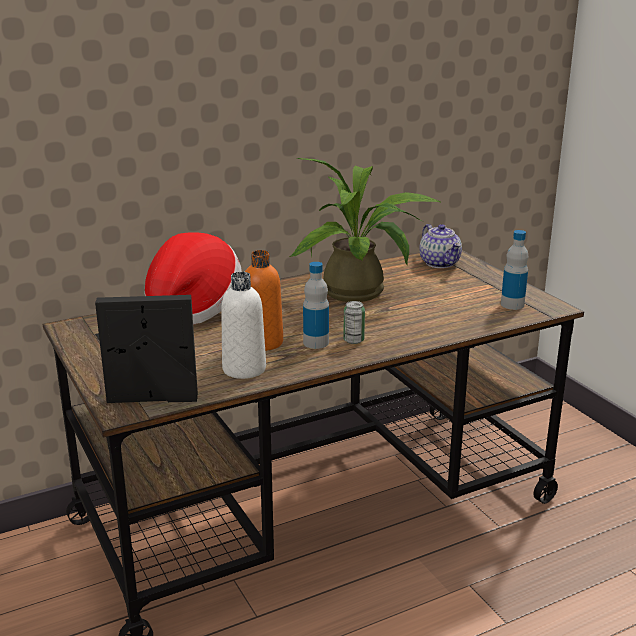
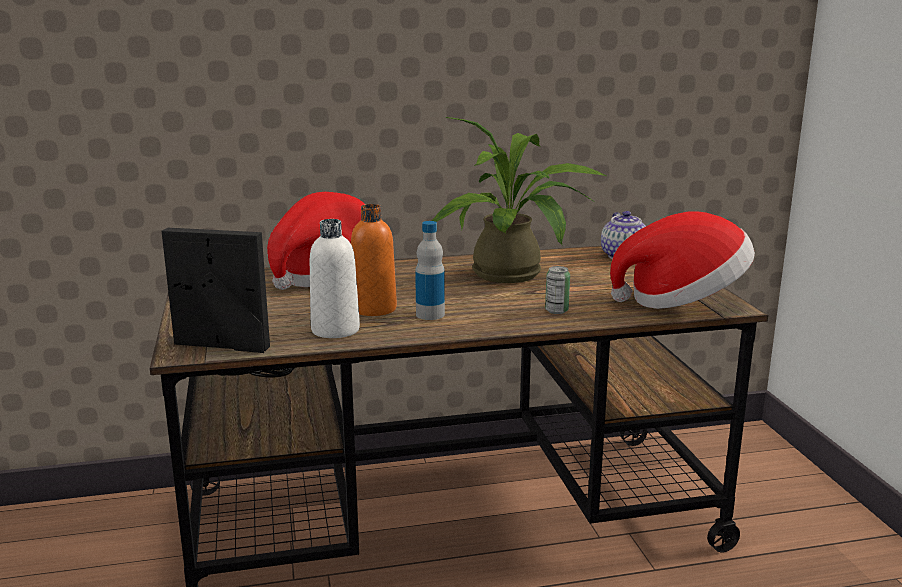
camera: 15 degrees right, 5 degrees down
(353, 340) = (473, 316): can -> can (556, 311)
(512, 305) = (682, 301): bottle -> hat

